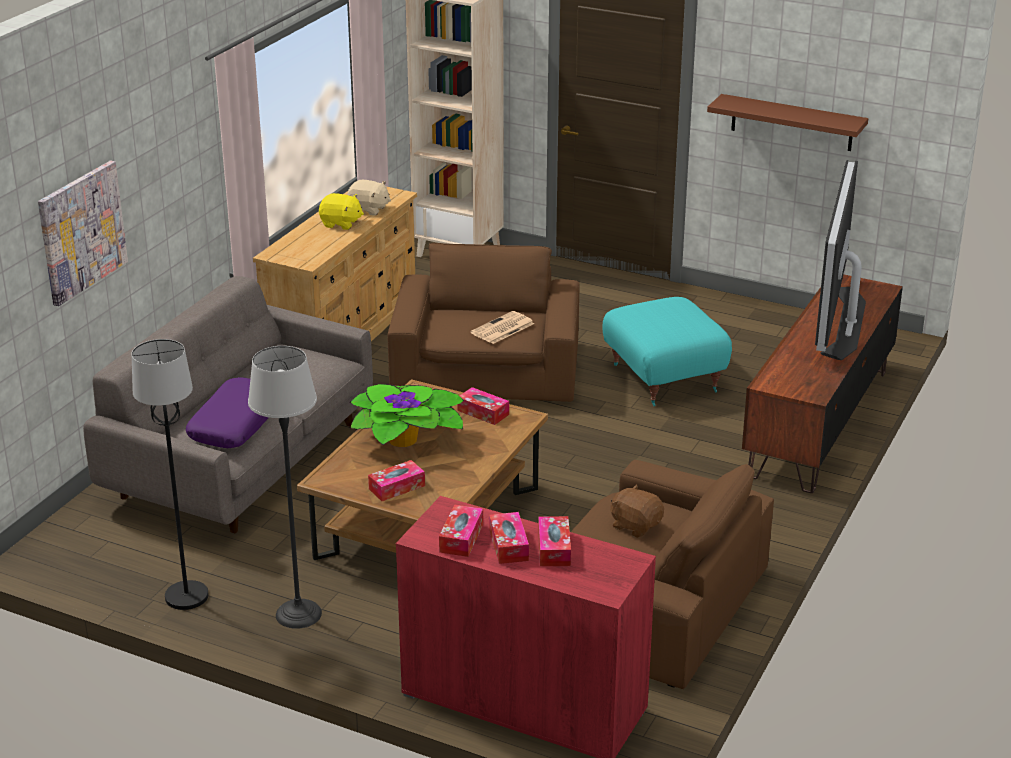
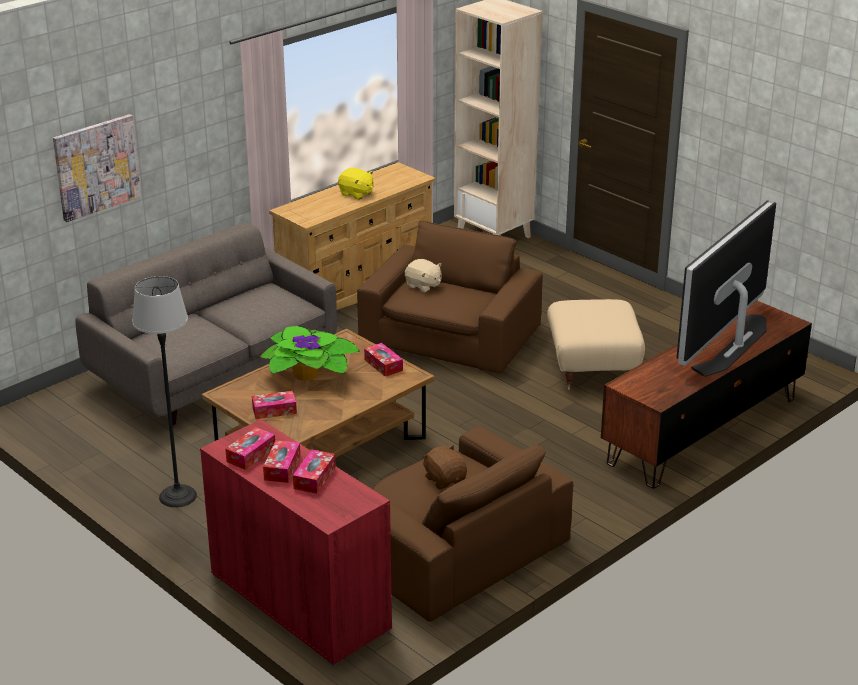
camera: 20 degrees right, 0 degrees up
(186, 596) = (106, 465): black floor lamp -> none
(235, 423) = (191, 338): purple pillow -> none
(368, 209) = (386, 186): beige plush toy -> beige plush toy (423, 286)
(502, 329) = (453, 301): newspaper -> none
(664, 378) = (593, 369): turquoise ottoman -> beige ottoman
(792, 123) = (756, 162): brown shelf -> none

